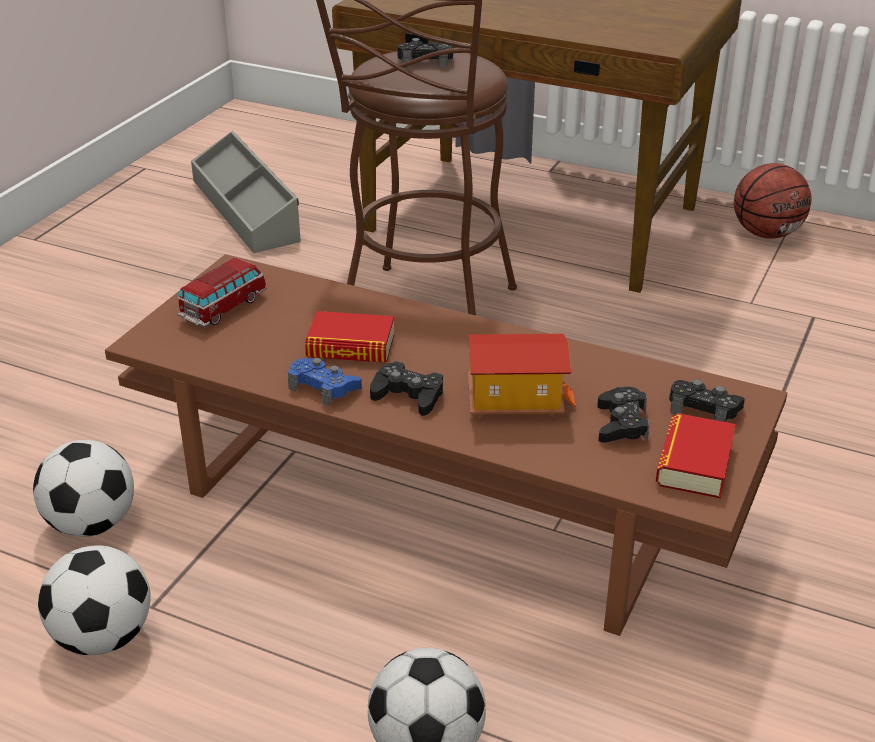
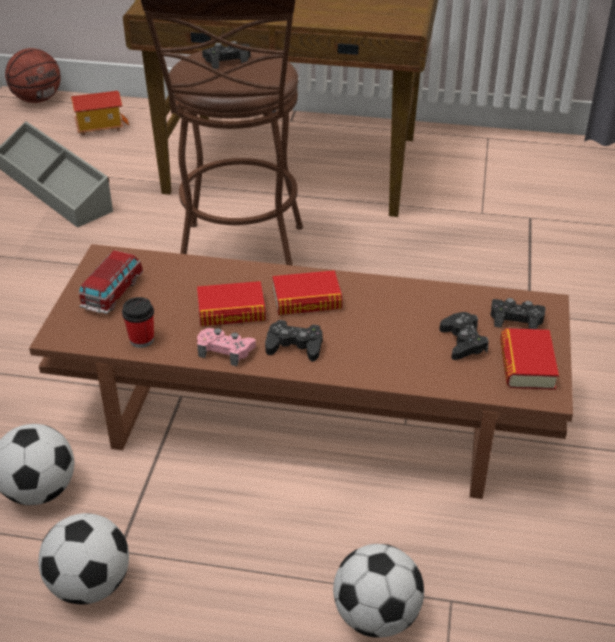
camera: 15 degrees left, 5 degrees up
(233, 361) = (141, 340): none -> cup
(323, 387) = (225, 350): blue game controller -> pink game controller
(446, 348) = (307, 300): none -> book
(516, 401) = (378, 336): toy house -> toy house (100, 126)
(767, 233) = (473, 153): basketball -> basketball (37, 99)

